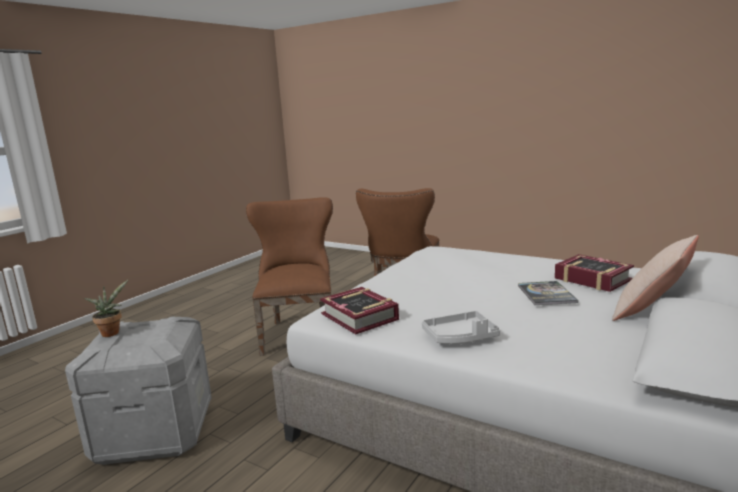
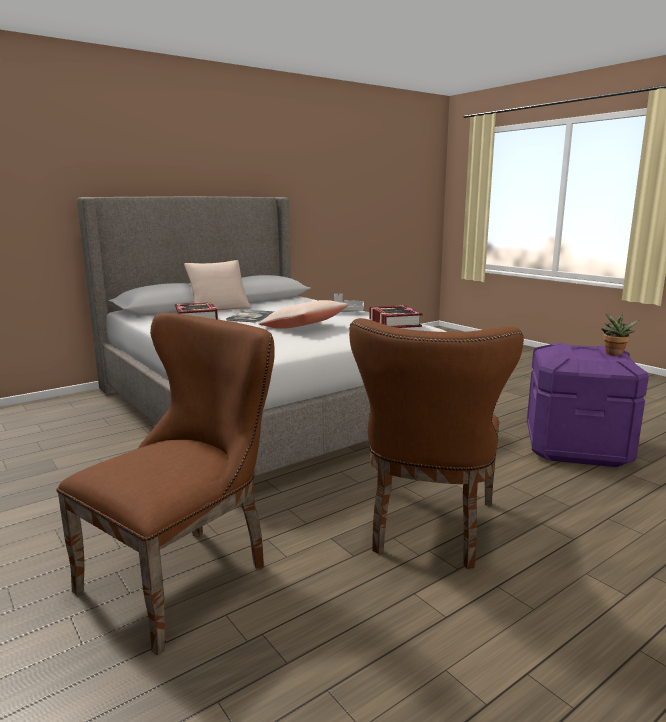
camera: 160 degrees left, 0 degrees up
(154, 432) = (576, 447): grey storage box -> purple storage box
(453, 290) = (304, 327): none -> beige pillow

